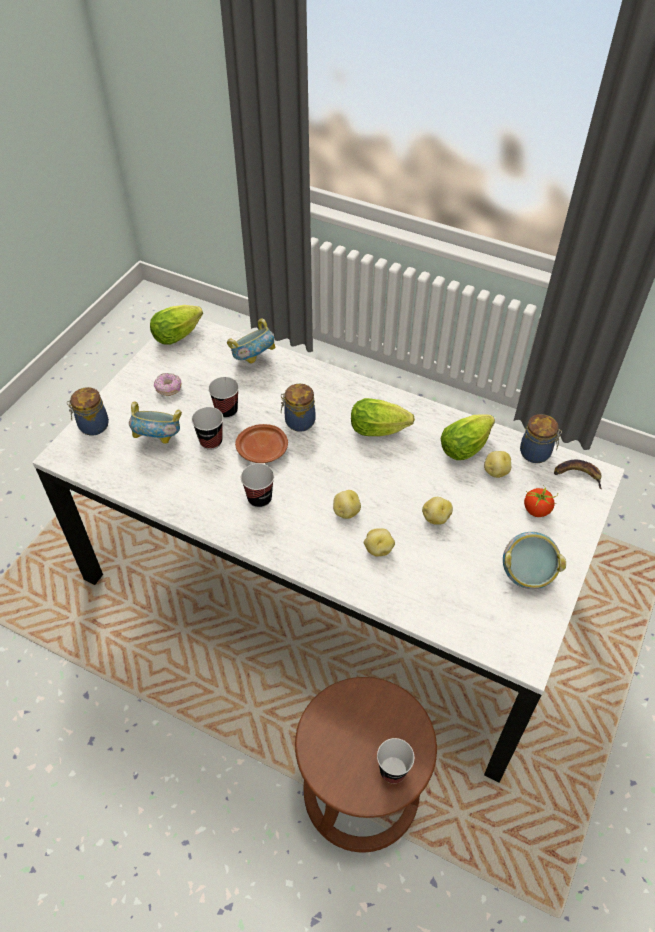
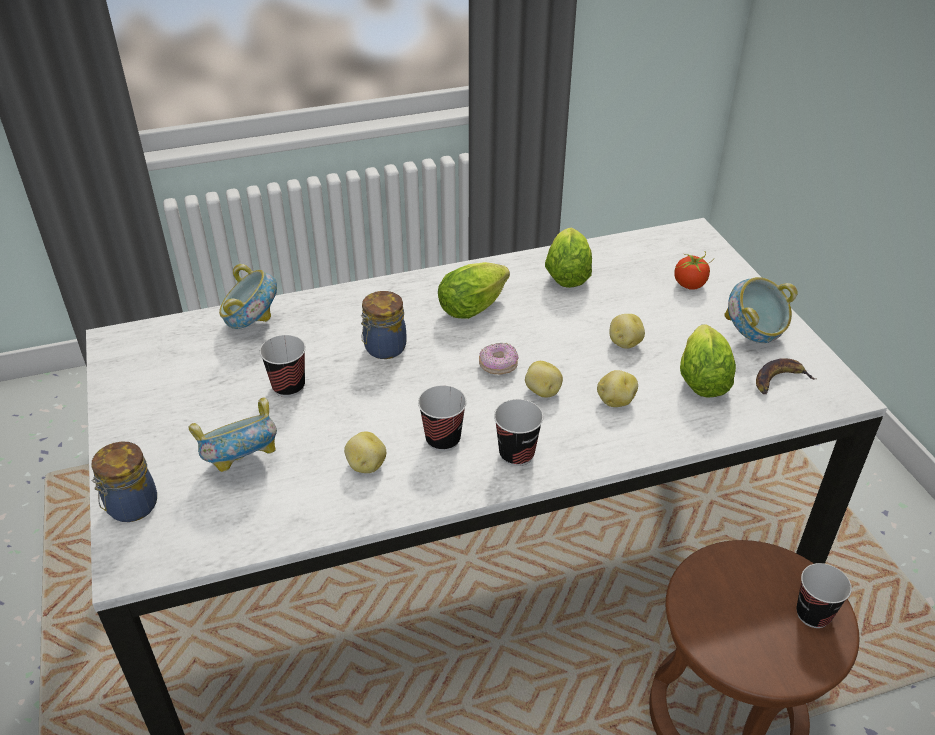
camera: 45 degrees left, 10 degrees down
(168, 389) = (184, 409): donut -> donut (498, 366)
(180, 334) = (122, 350): lettuce -> lettuce (702, 377)
(211, 441) = (312, 425): cup -> cup (516, 454)
(263, 450) = (382, 395): brown plate -> none
(495, 471) = (618, 277): potato -> potato (365, 465)
(536, 453) = (628, 245): jar -> none
(577, 475) = (680, 241): banana -> banana (779, 381)

